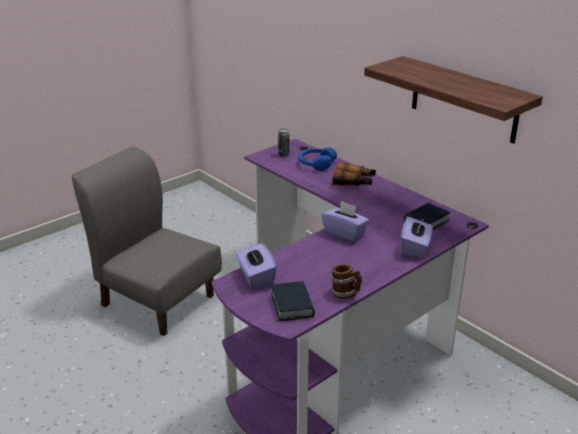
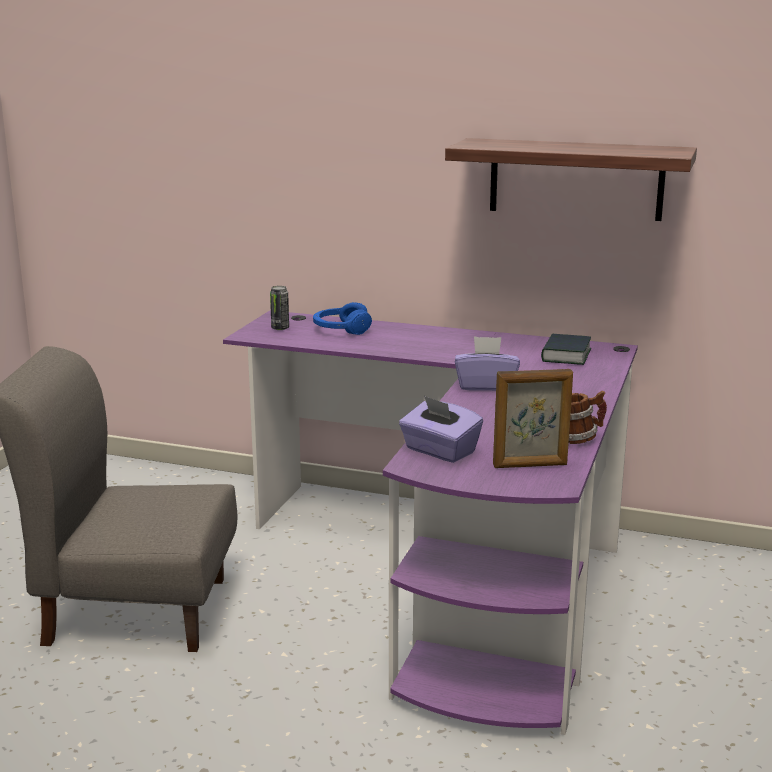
camera: 30 degrees left, 10 degrees down
(292, 305) = (530, 465): book -> picture frame
(354, 182) = (419, 337): binoculars -> none
(415, 248) = (591, 381): purple tissue box -> none

